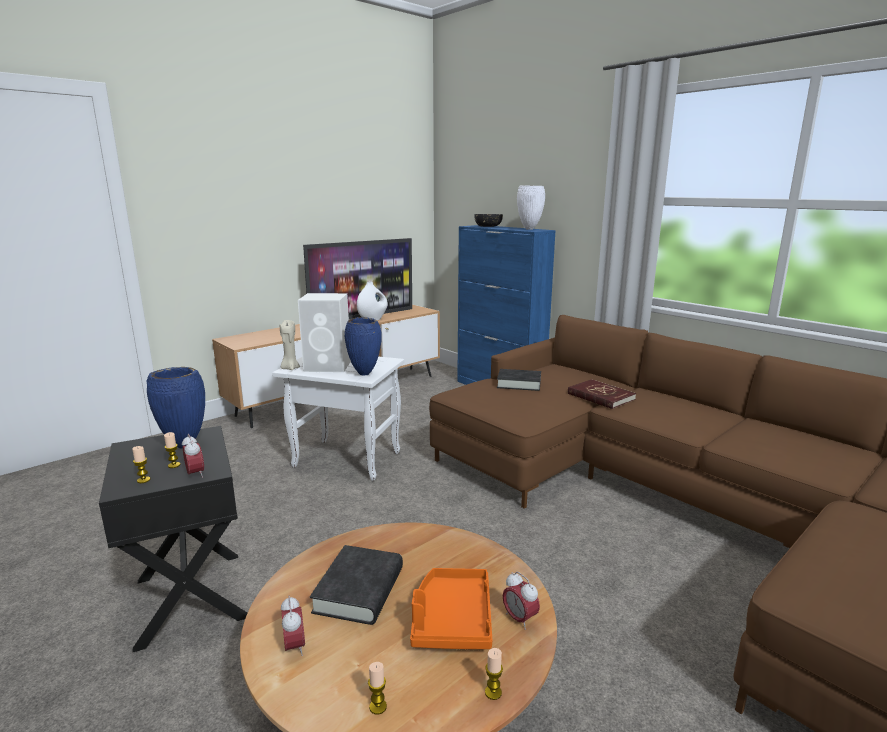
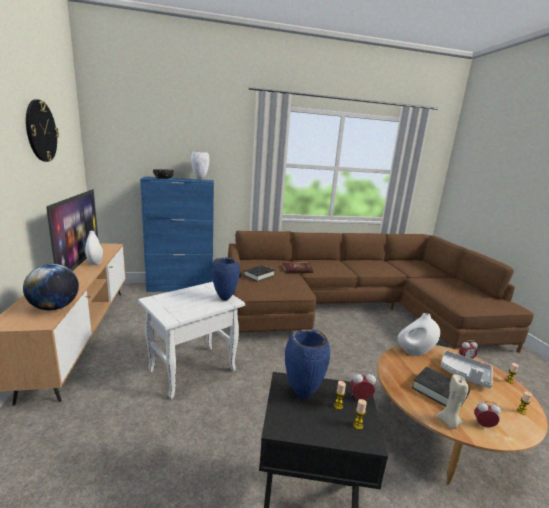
camera: 60 degrees left, 0 degrees up
(268, 339) = (55, 307): none -> globe
(290, 368) = (169, 318): beige candle -> beige candle (448, 422)
(329, 366) = (189, 304): white speaker -> none
(343, 172) = (41, 131): none -> wall clock
(452, 619) = (465, 374): orange tray -> grey tray
(467, 552) = (415, 352): none -> white vase

